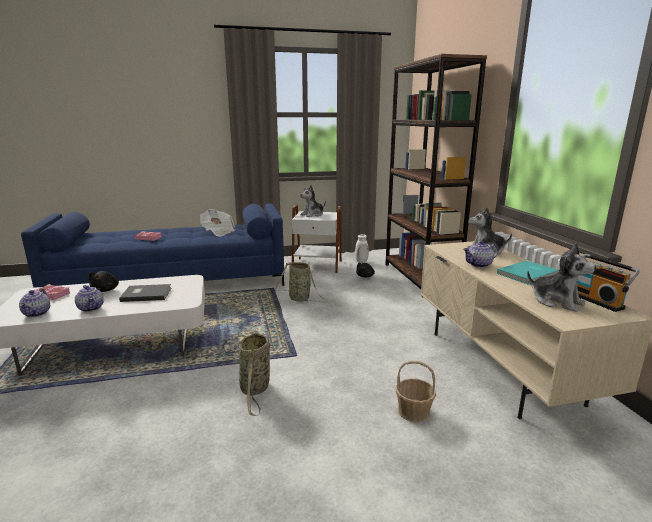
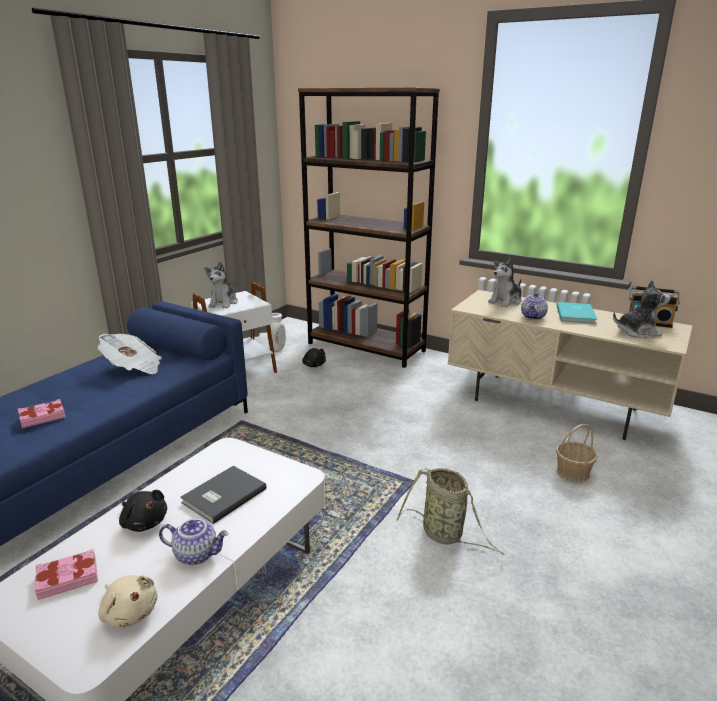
camera: 45 degrees left, 5 degrees up
(37, 313) = (129, 612): teapot -> beige plush toy
(301, 299) = (299, 420): basket -> none

